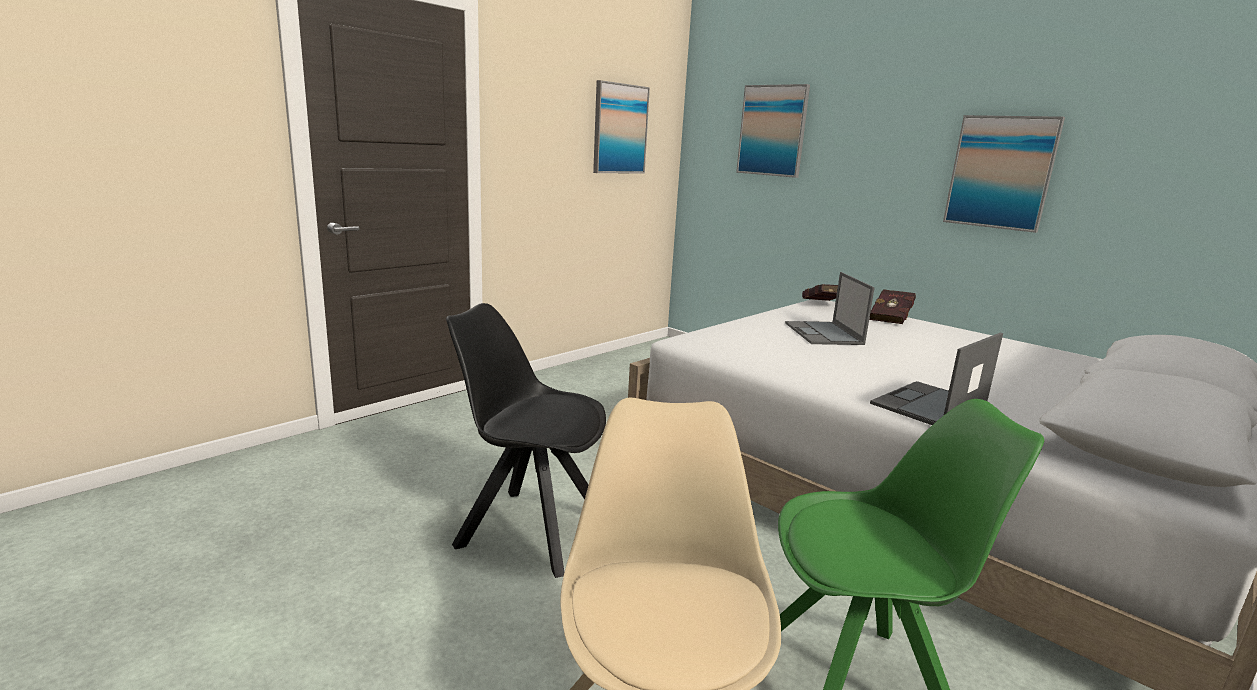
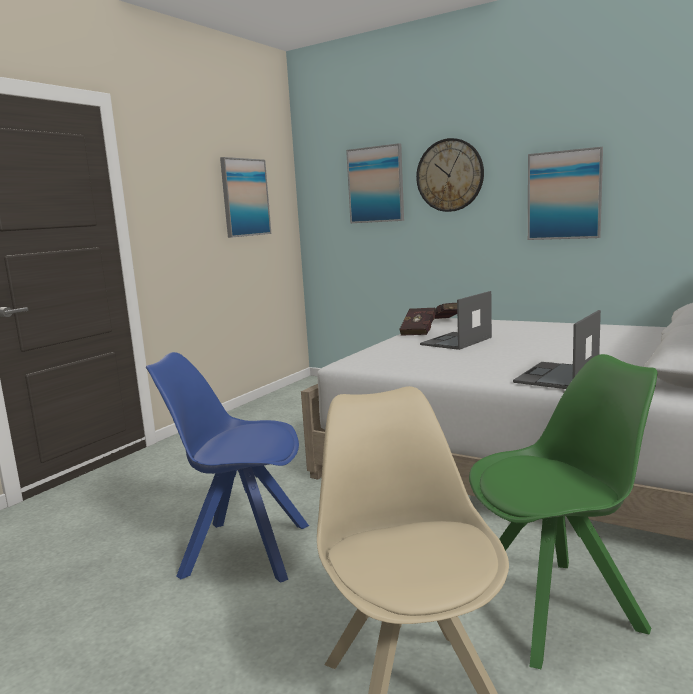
camera: 10 degrees left, 5 degrees down
(529, 529) = (242, 550): black chair -> blue chair
(824, 334) = (456, 341): laptop -> laptop turned 60 degrees clockwise
(861, 130) = (450, 175): none -> wall clock
(891, 319) = (503, 323): red book -> red book (419, 332)

